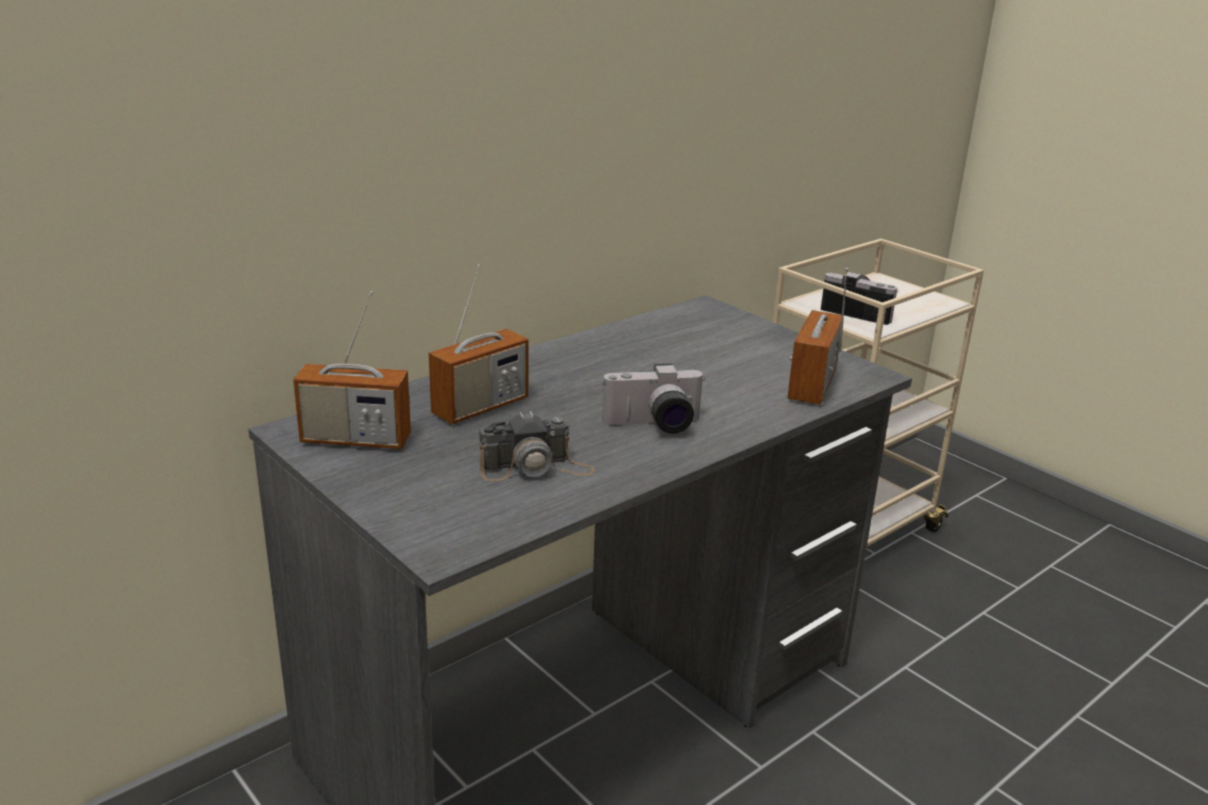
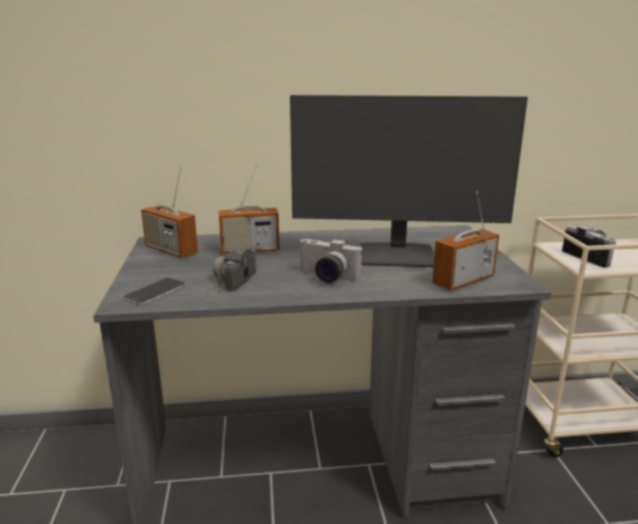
camera: 35 degrees right, 5 degrees down
(456, 517) = (155, 291): none -> phone
(536, 467) = (229, 281): camera -> camera turned 90 degrees clockwise
(691, 368) = (397, 256): none -> monitor

